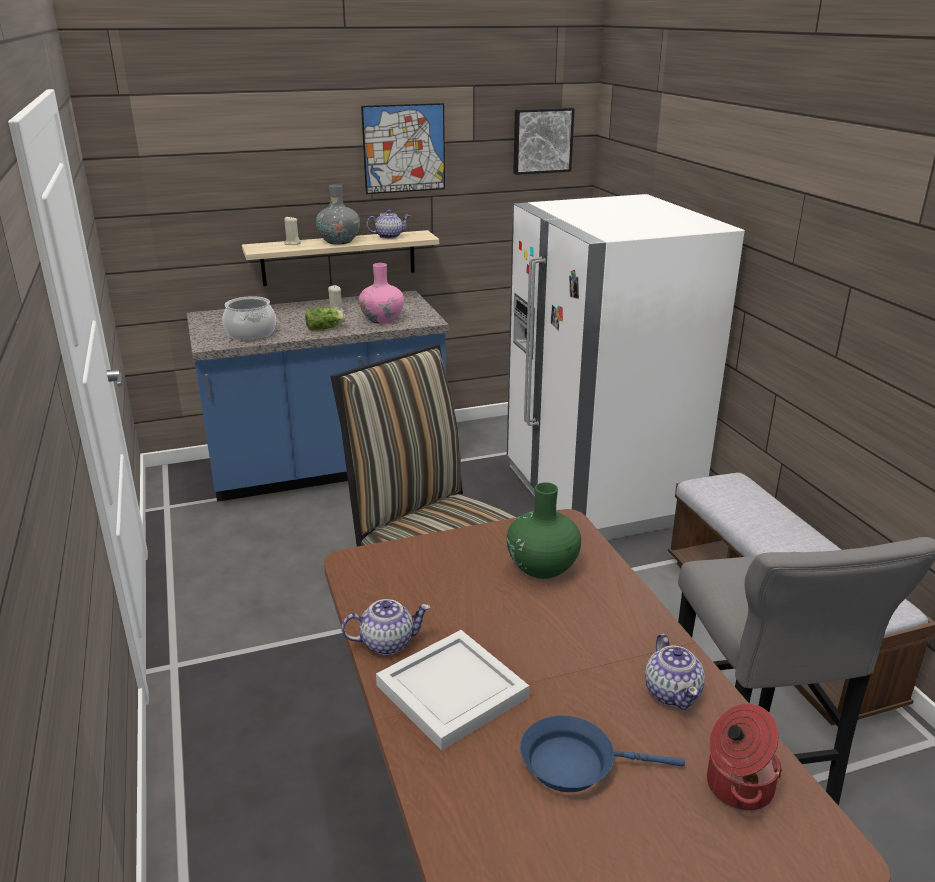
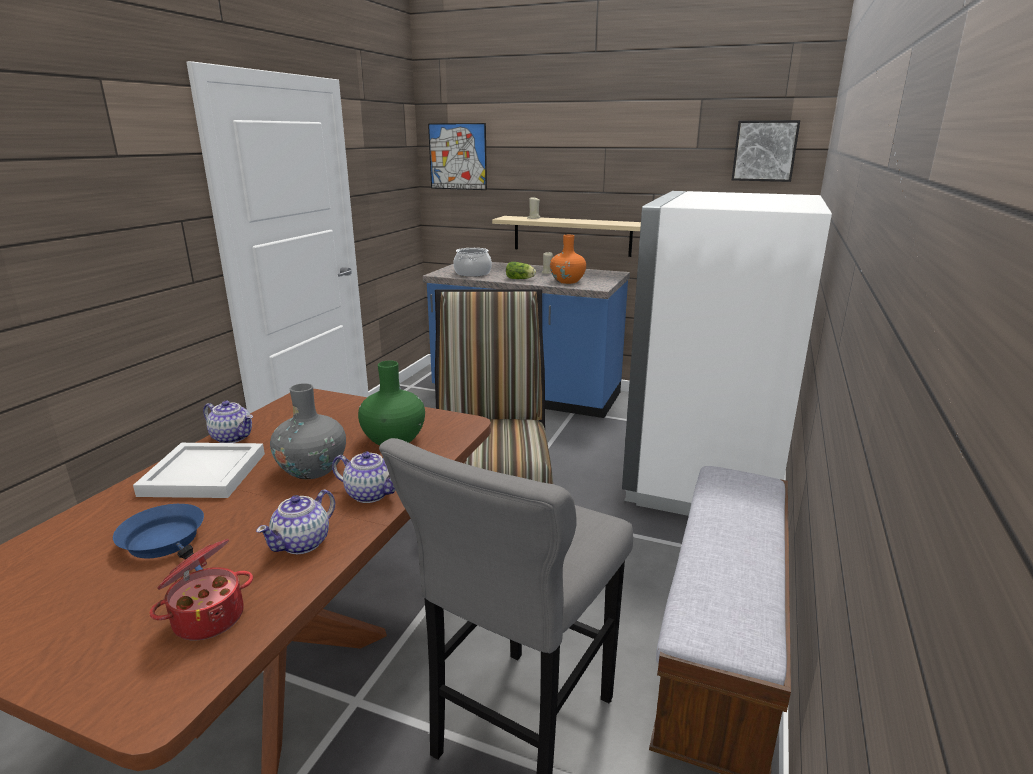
camera: 40 degrees right, 5 degrees down
(339, 241) = (565, 220): grey vase -> grey vase (312, 469)
(382, 319) = (567, 281): pink vase -> orange vase
(389, 236) = (607, 222): teapot -> teapot (371, 494)
(404, 148) = (632, 151): picture -> picture (457, 156)

